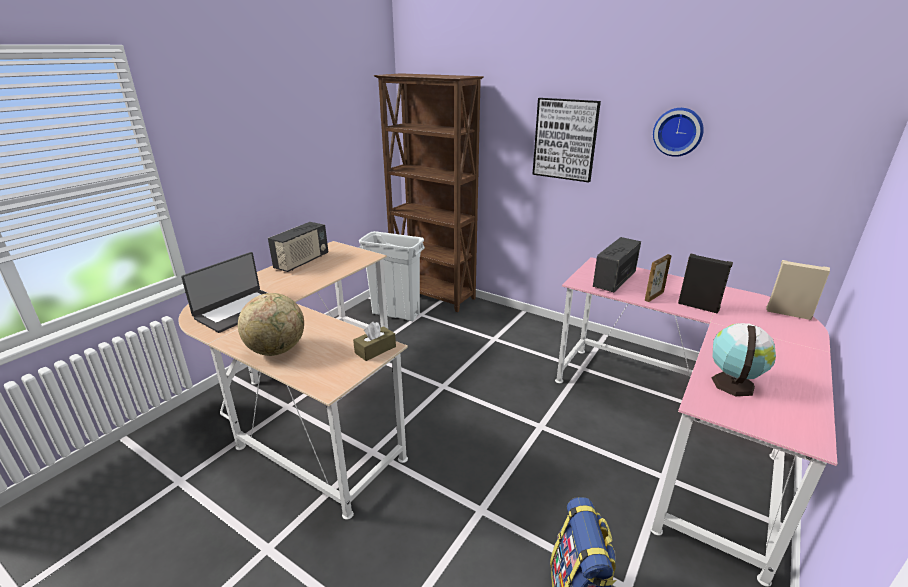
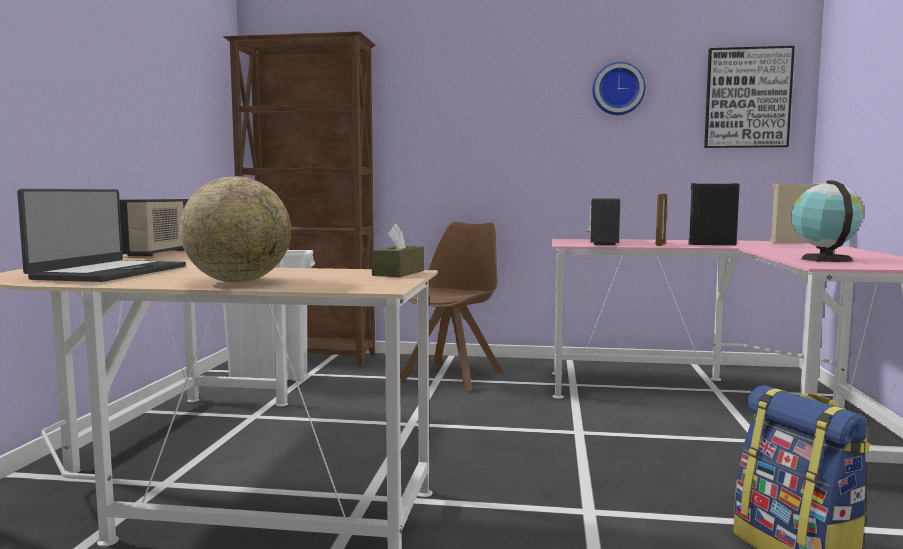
camera: 25 degrees left, 20 degrees down
(507, 337) = (453, 375): none -> brown chair
(565, 139) = (488, 112): picture -> picture (747, 98)

